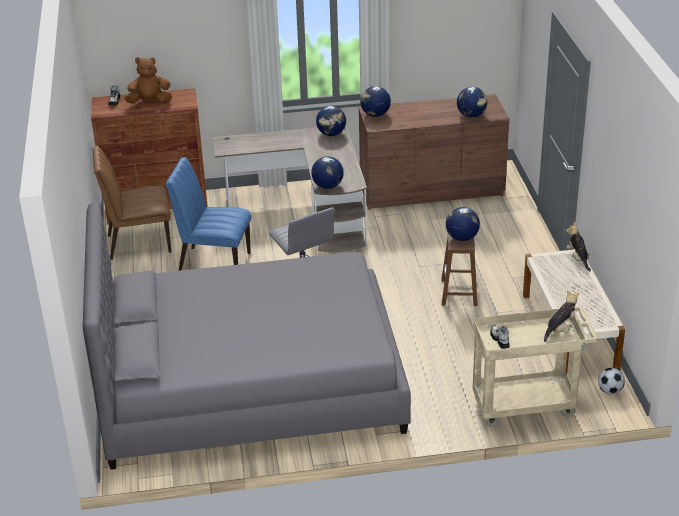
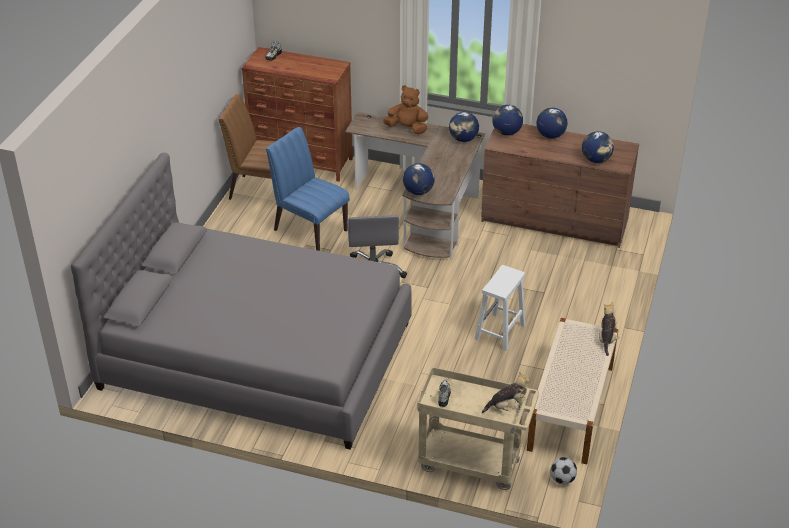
camera: 25 degrees right, 5 degrees up
(150, 102) = (301, 65): brown plush toy -> brown plush toy (407, 128)
(459, 293) = (500, 332): brown stool -> white stool
(462, 238) = (503, 282): globe -> globe (550, 135)

